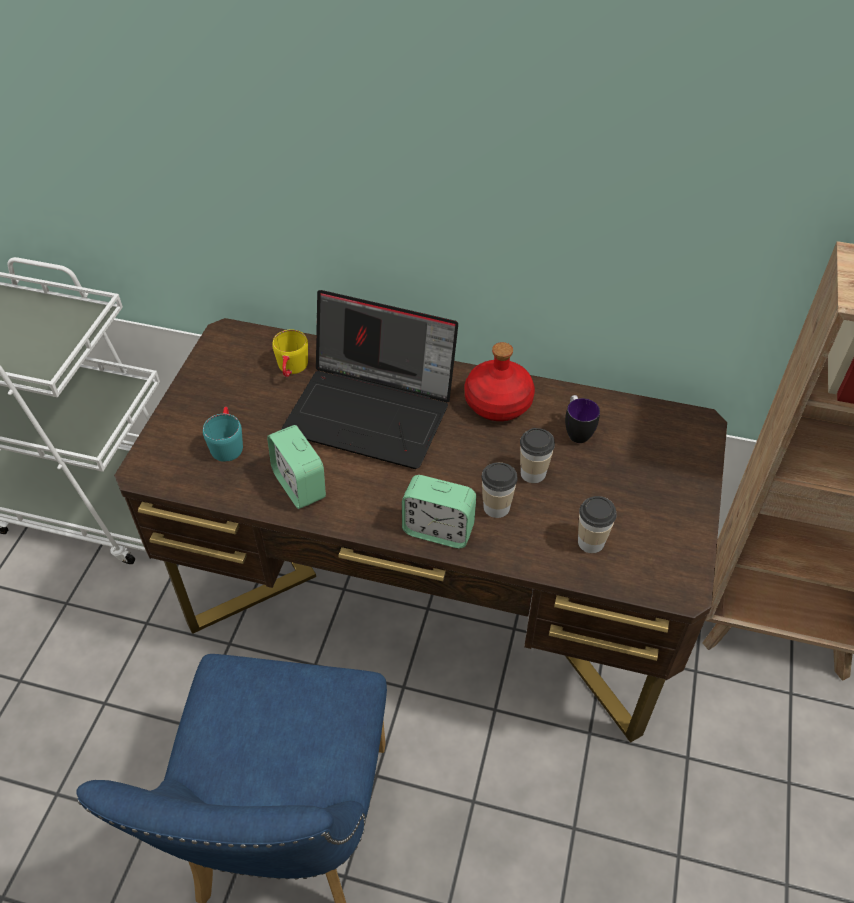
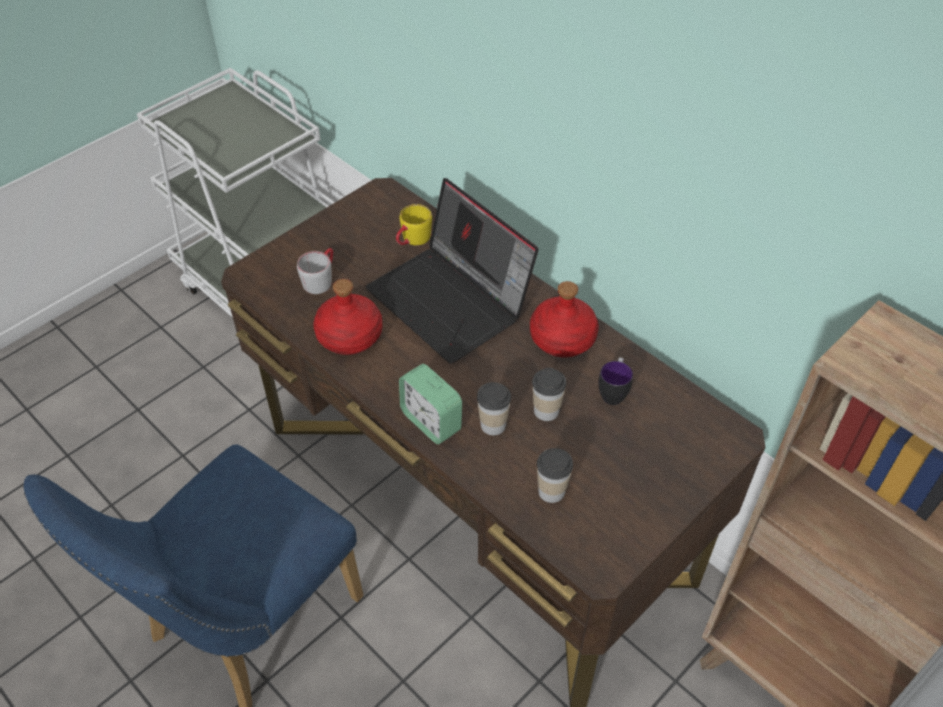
camera: 30 degrees right, 0 degrees up
(227, 443) = (321, 279): turquoise mug -> grey mug
(299, 485) = (350, 336): alarm clock -> red bottle

